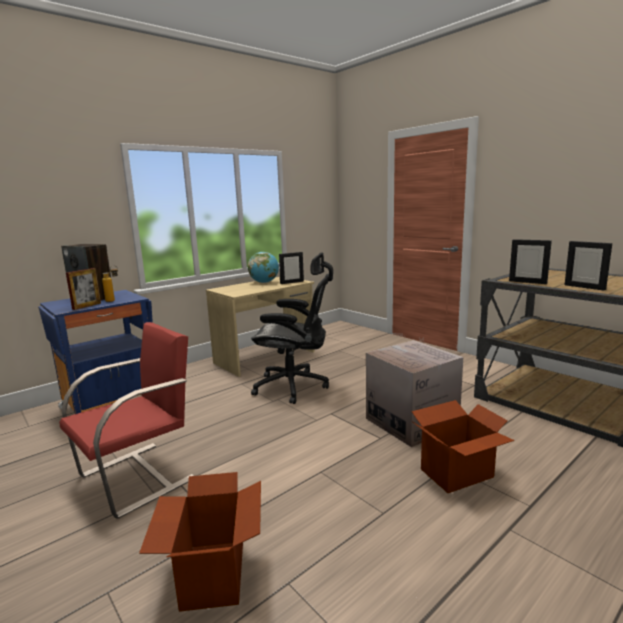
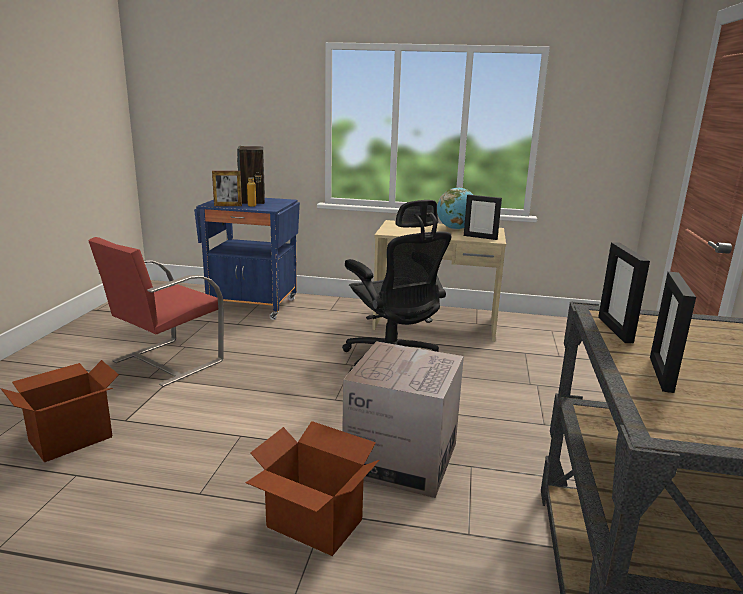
camera: 50 degrees right, 5 degrees up
(139, 476) = (166, 362): red chair -> red chair turned 120 degrees clockwise

